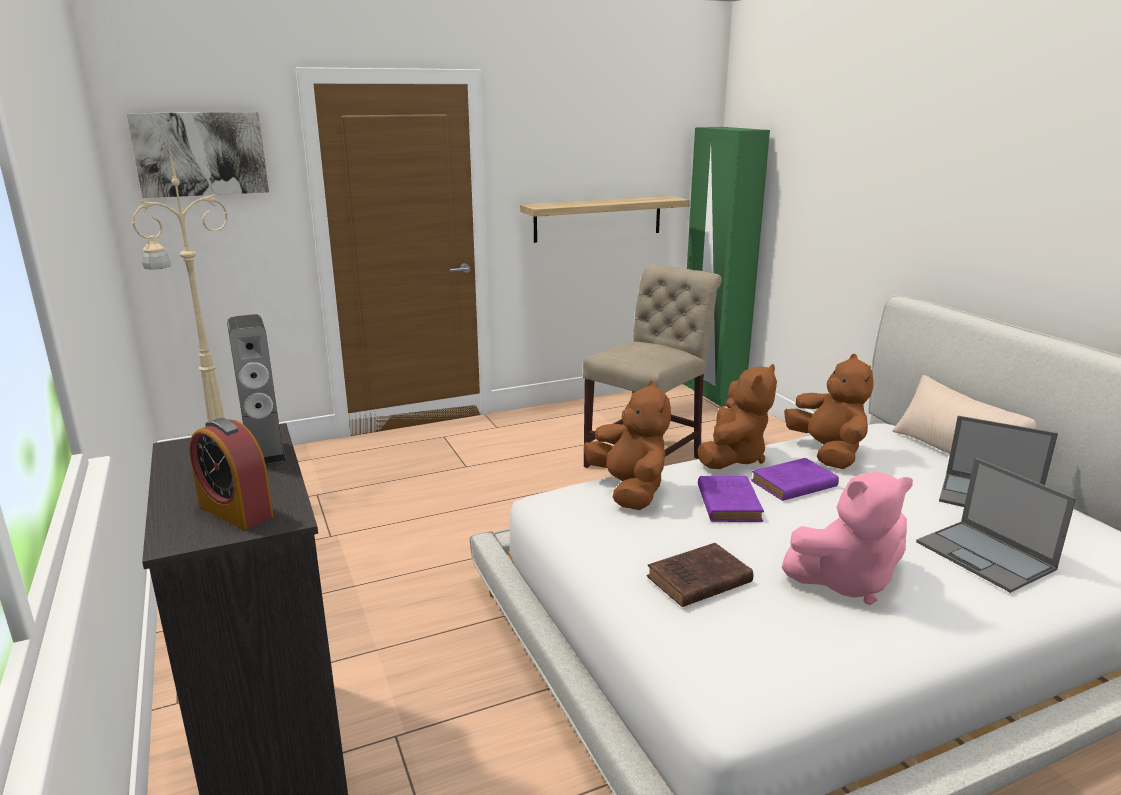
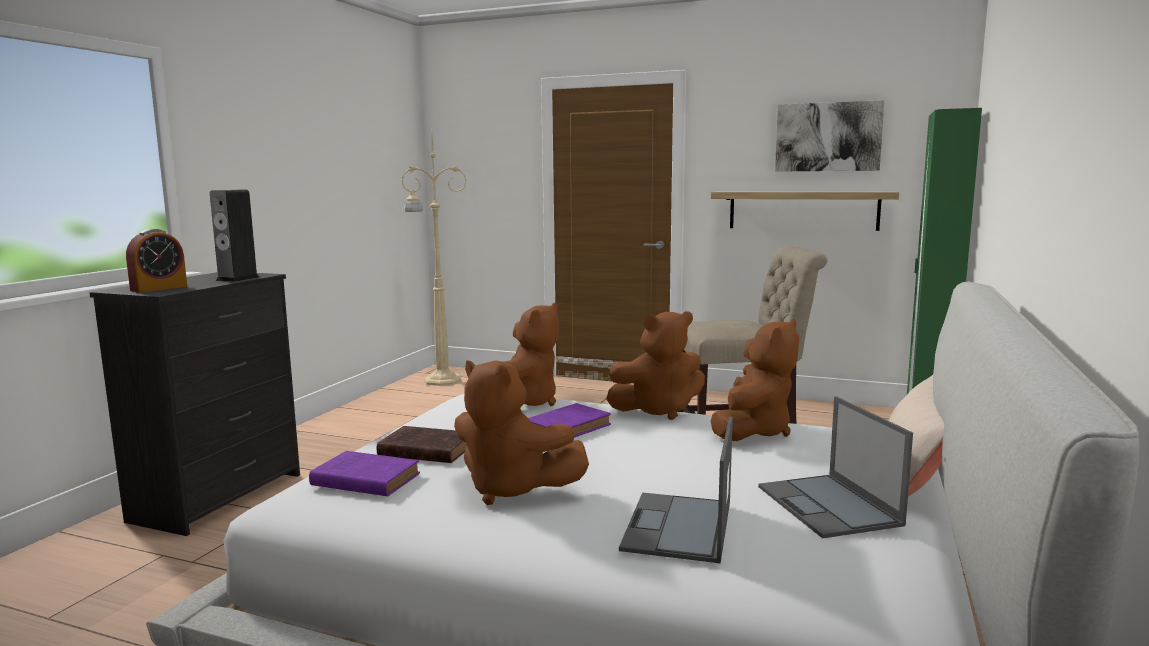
camera: 45 degrees right, 10 degrees down
(200, 154) = (476, 142): picture -> picture (828, 137)
(236, 511) = (159, 288): alarm clock -> alarm clock turned 135 degrees counterclockwise
(792, 484) = (652, 435): purple book -> purple book (363, 479)
(846, 581) = (512, 489): pink plush toy -> brown plush toy

